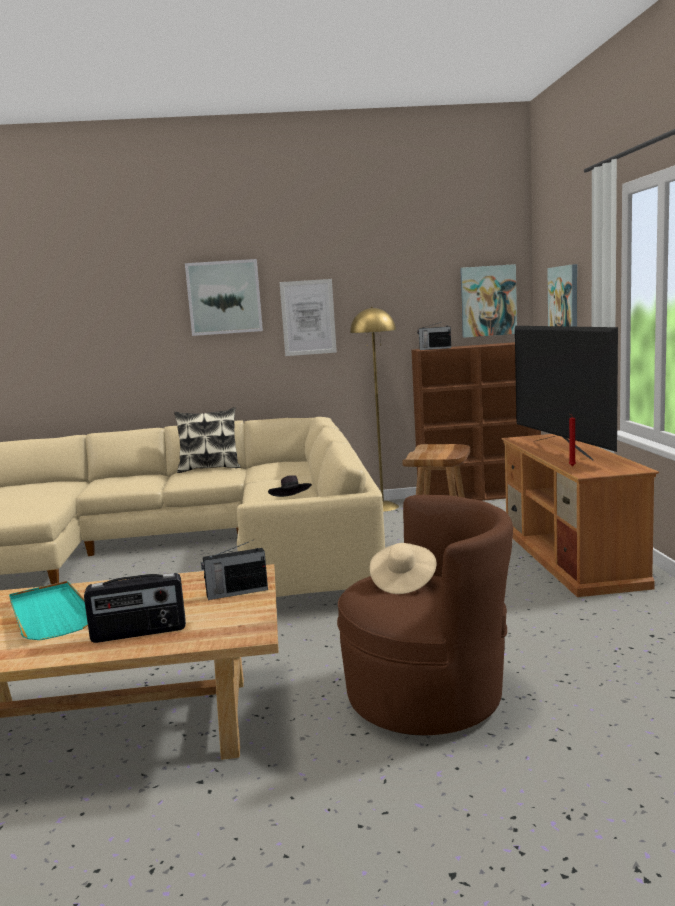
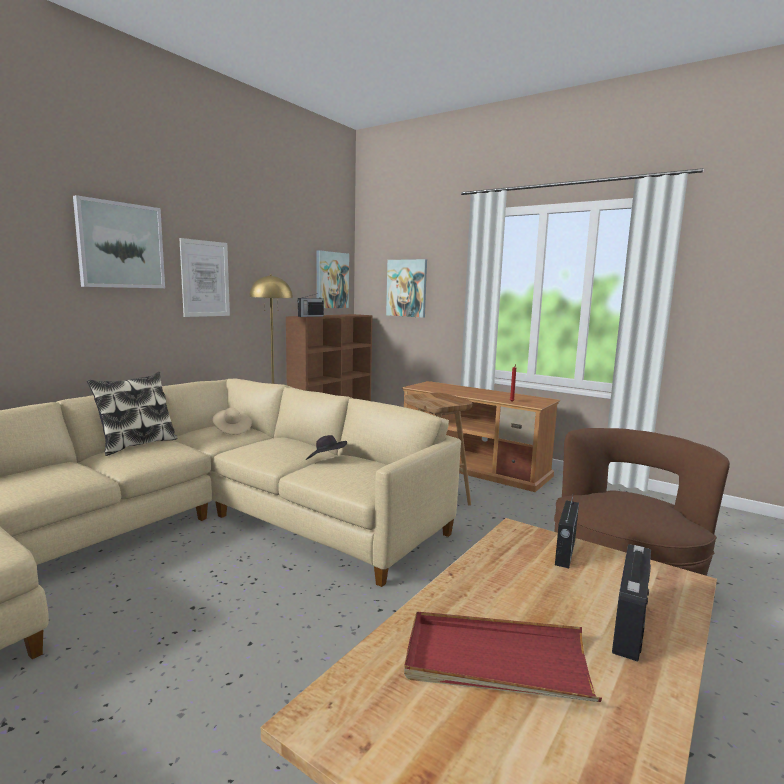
camera: 50 degrees left, 0 degrees up
(50, 614) = (496, 661): turquoise tray -> red tray
(403, 582) = (621, 502): beige hat -> beige hat (232, 430)
(562, 450) = (469, 392): television -> none

